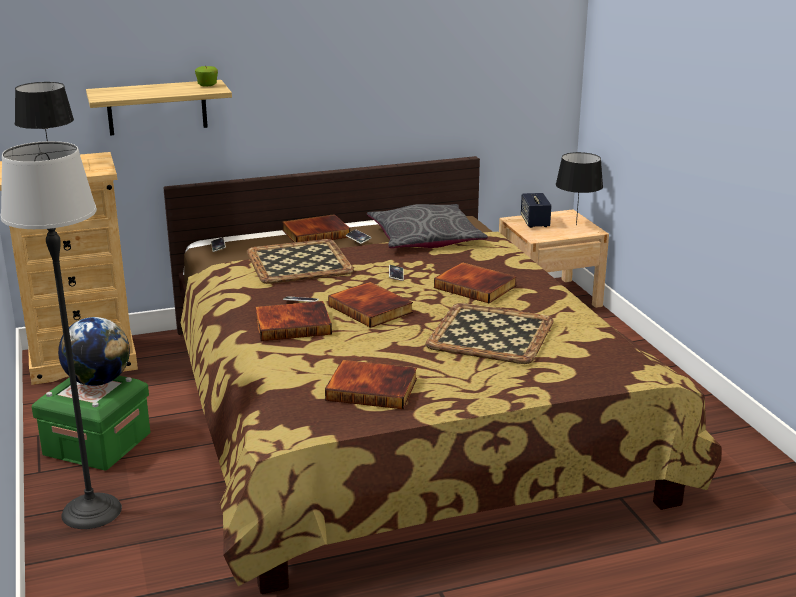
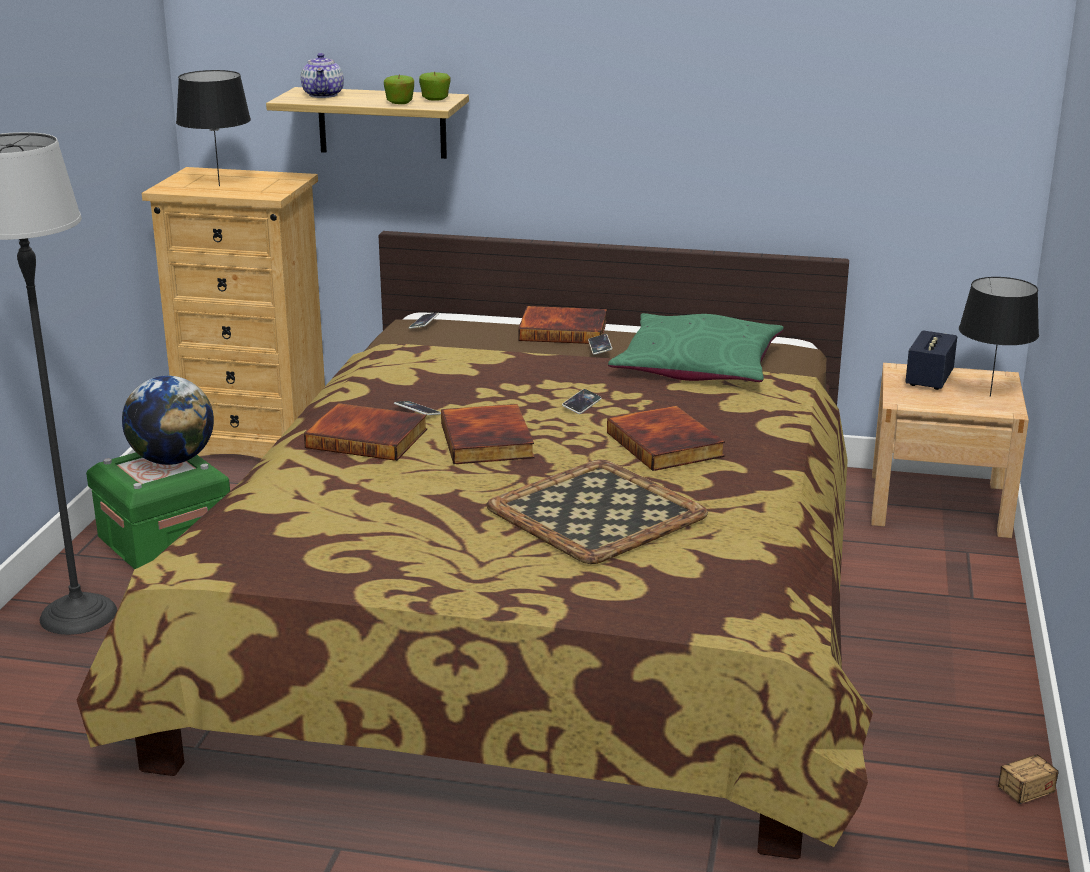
camera: 30 degrees right, 0 degrees up
(121, 92) = (323, 95): none -> teapot
(188, 90) = (399, 103): none -> apple
(300, 262) = (483, 362): tray -> none
(373, 388) = (351, 540): book -> none
(425, 239) = (697, 367): grey pillow -> green pillow
(737, 442) = (1001, 799): none -> storage box

